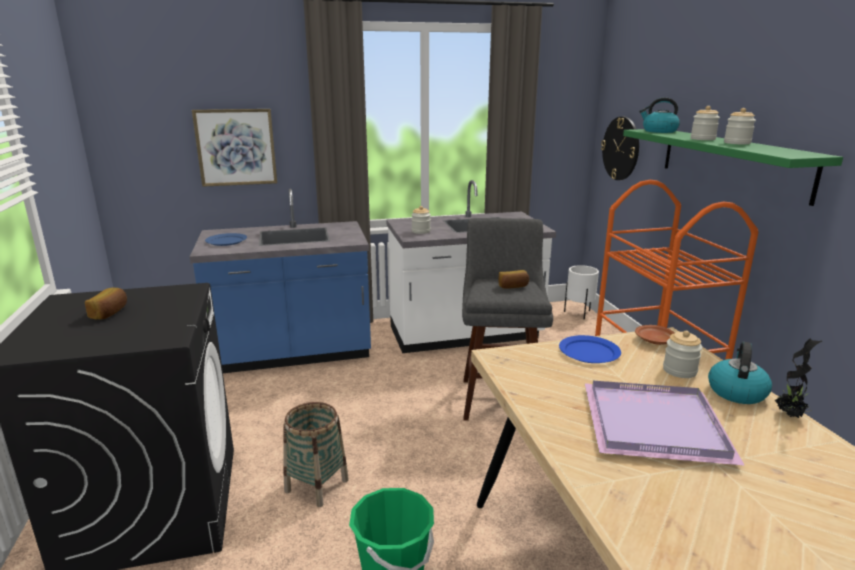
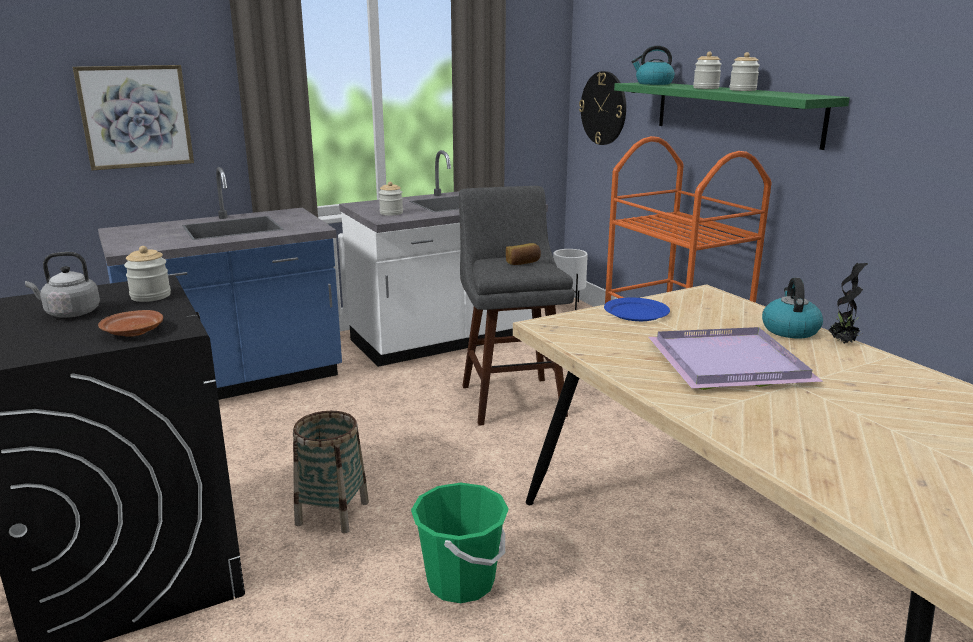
camera: 15 degrees left, 0 degrees up
(110, 313) = (70, 313): bread -> grey kettle
(226, 241) = (144, 238): blue plate -> none
(654, 341) = (695, 297): brown plate -> brown plate (133, 332)
(679, 370) = (730, 319): jar -> jar (150, 296)

